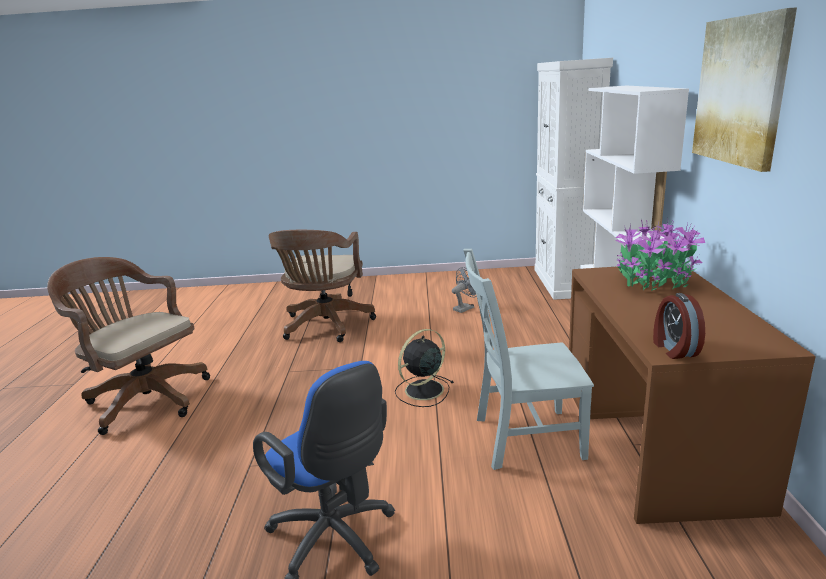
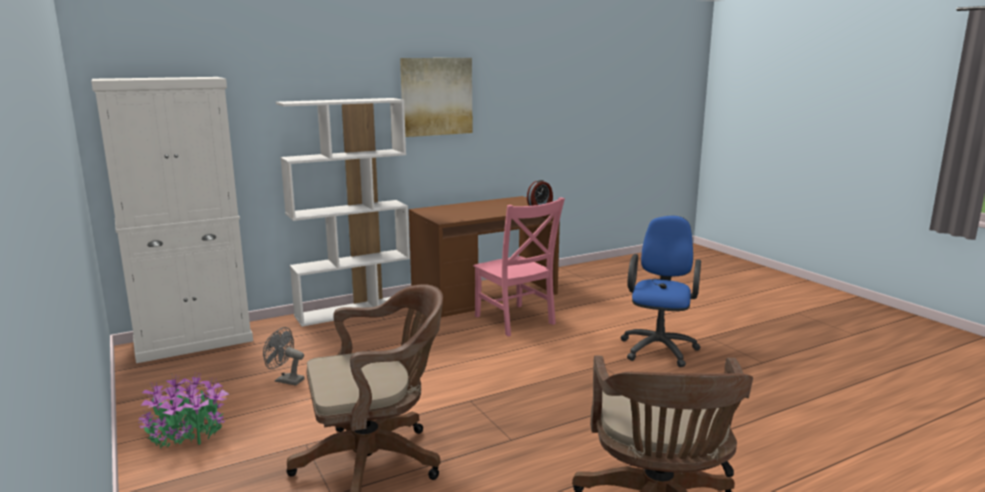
camera: 120 degrees left, 5 degrees down
(423, 390) = (488, 361): black fan -> none
(523, 438) = (516, 321): grey chair -> pink chair
(653, 281) = (451, 211): potted plant -> potted plant (187, 434)

